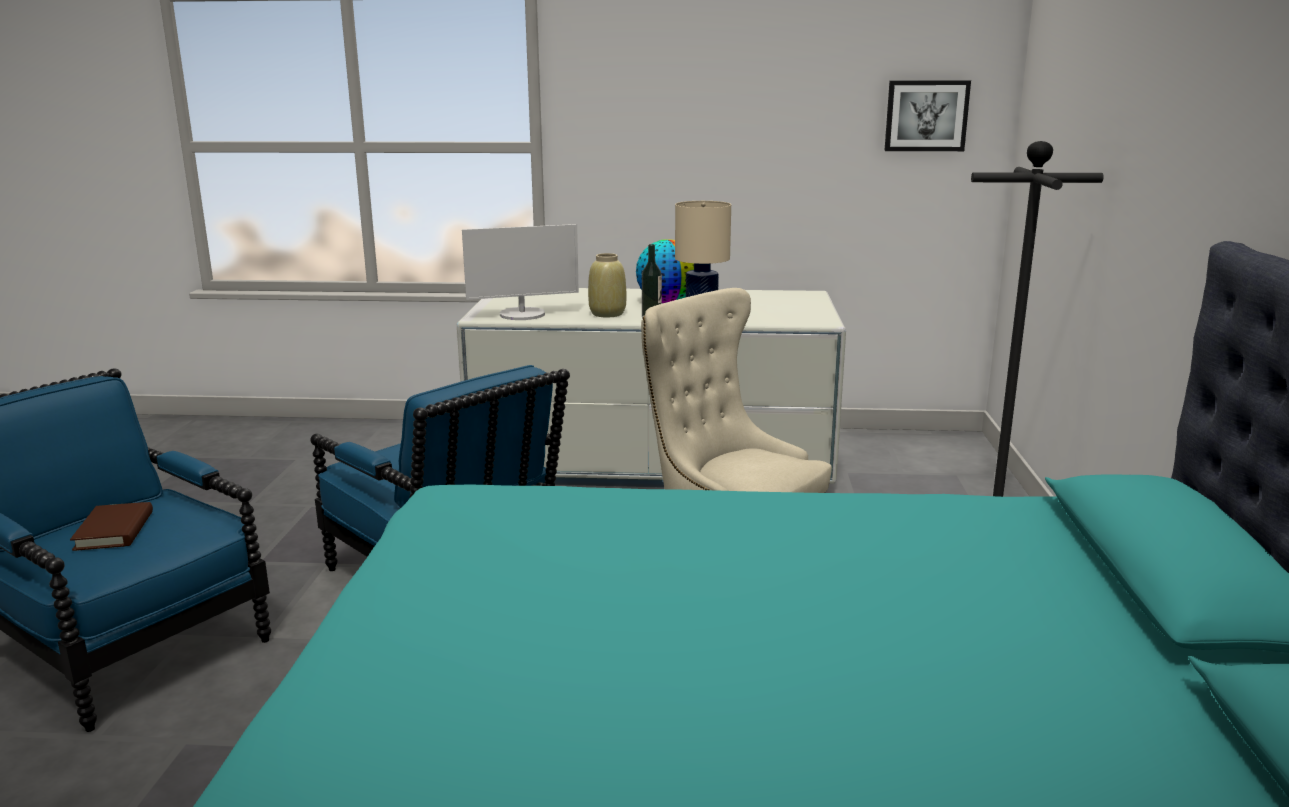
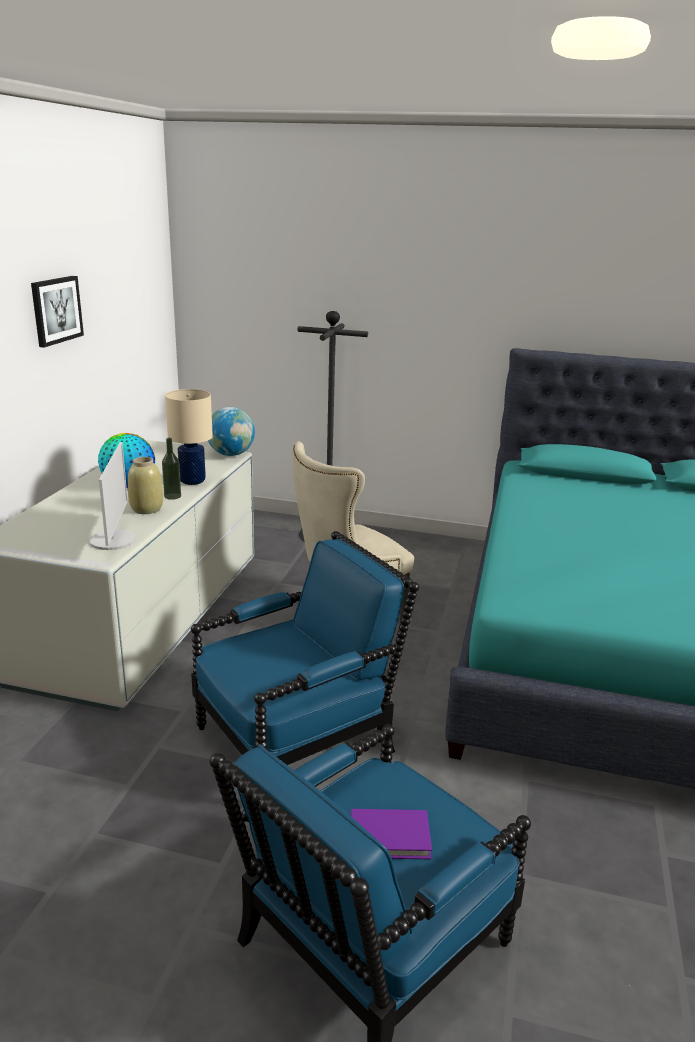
camera: 80 degrees left, 5 degrees up
(114, 531) = (389, 837): brown book -> purple book
(819, 320) = (231, 454): none -> globe
(926, 116) = (144, 296): picture -> picture (56, 310)

